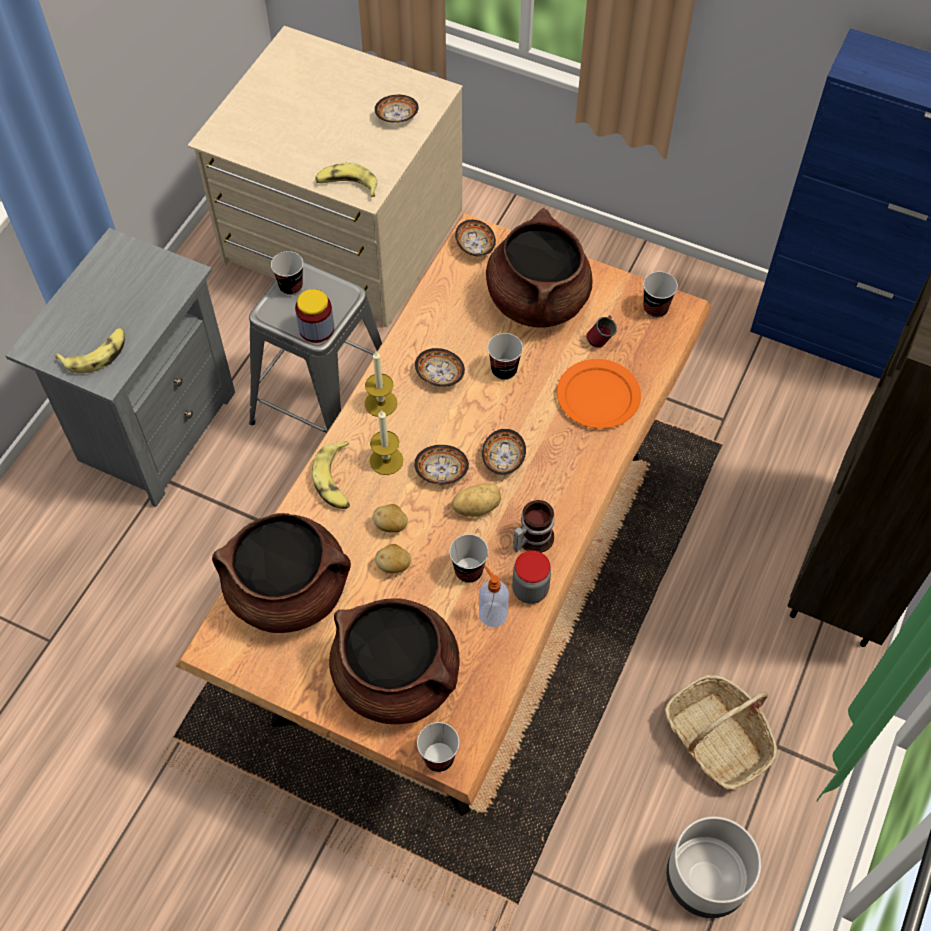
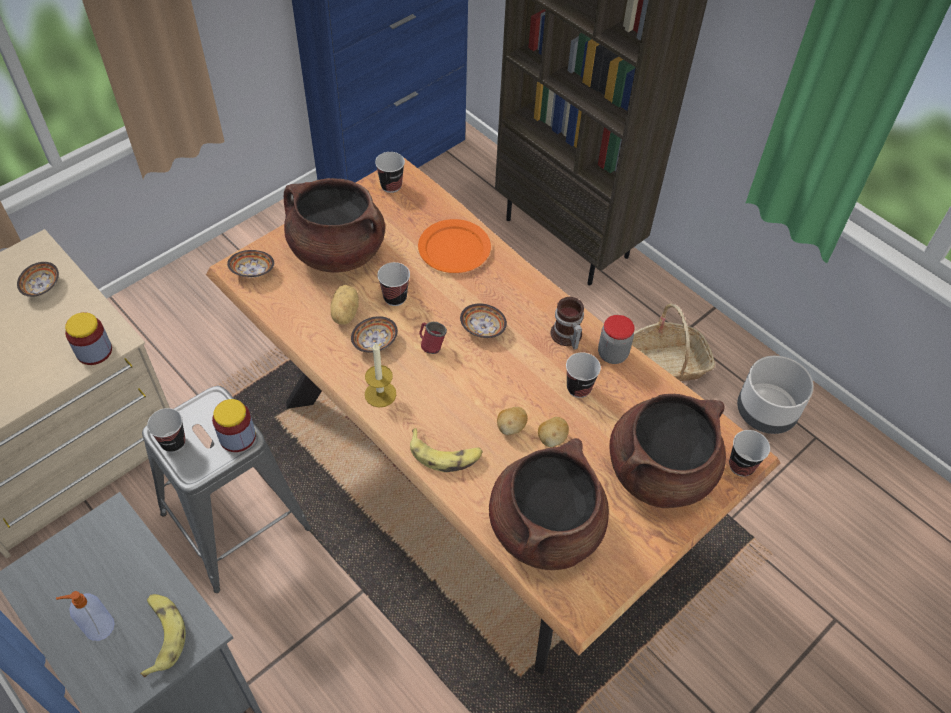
camera: 70 degrees left, 5 degrees down
(347, 185) = (94, 351): banana -> jar
(386, 460) = (443, 409): candle -> none
(441, 472) = (474, 374): bowl -> none
(476, 506) = (520, 362): potato -> potato (344, 313)
(492, 613) = (624, 386): soap dispenser -> soap dispenser (98, 627)
(601, 339) = (400, 227): red mug -> red mug (431, 345)

